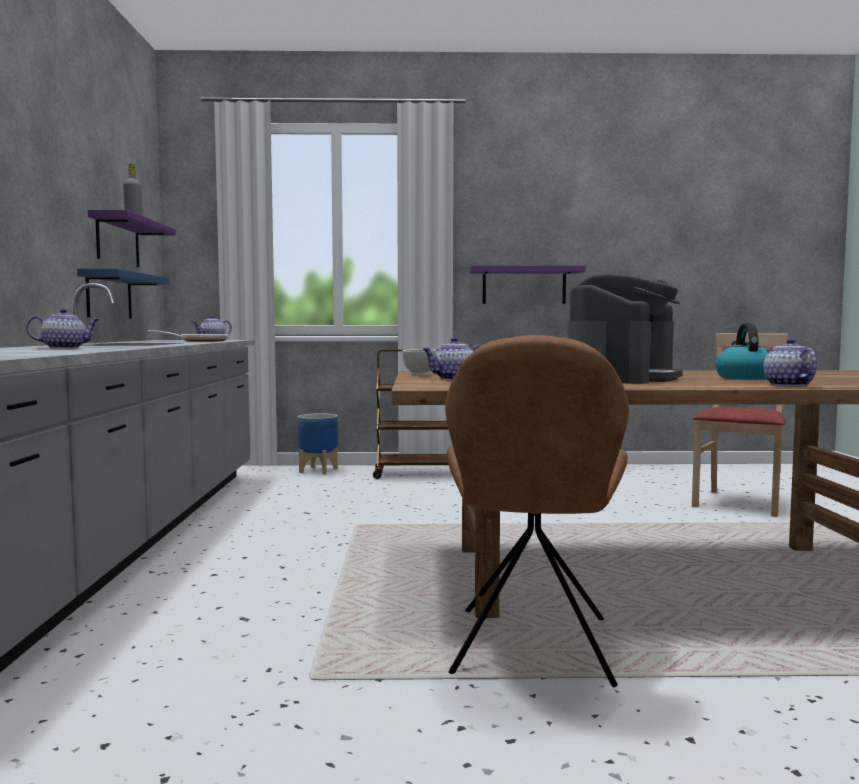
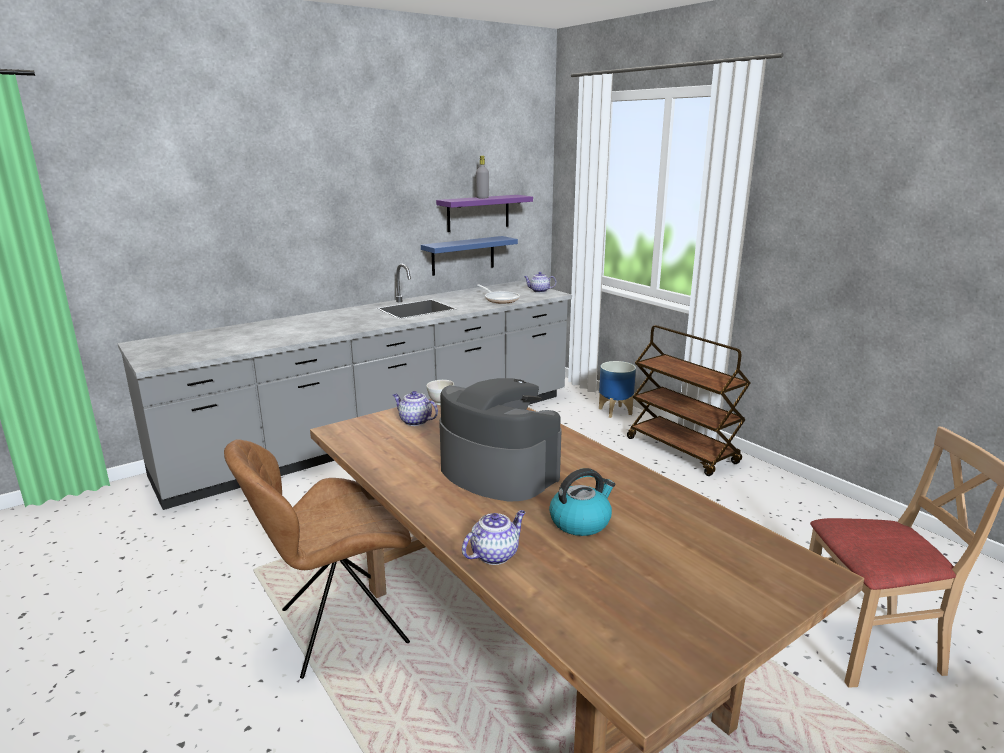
camera: 55 degrees right, 15 degrees up
(65, 348) = (327, 323): teapot -> none
(524, 285) = (828, 281): purple shelf -> none
(622, 378) = (497, 471): coffee machine -> coffee machine turned 135 degrees counterclockwise

